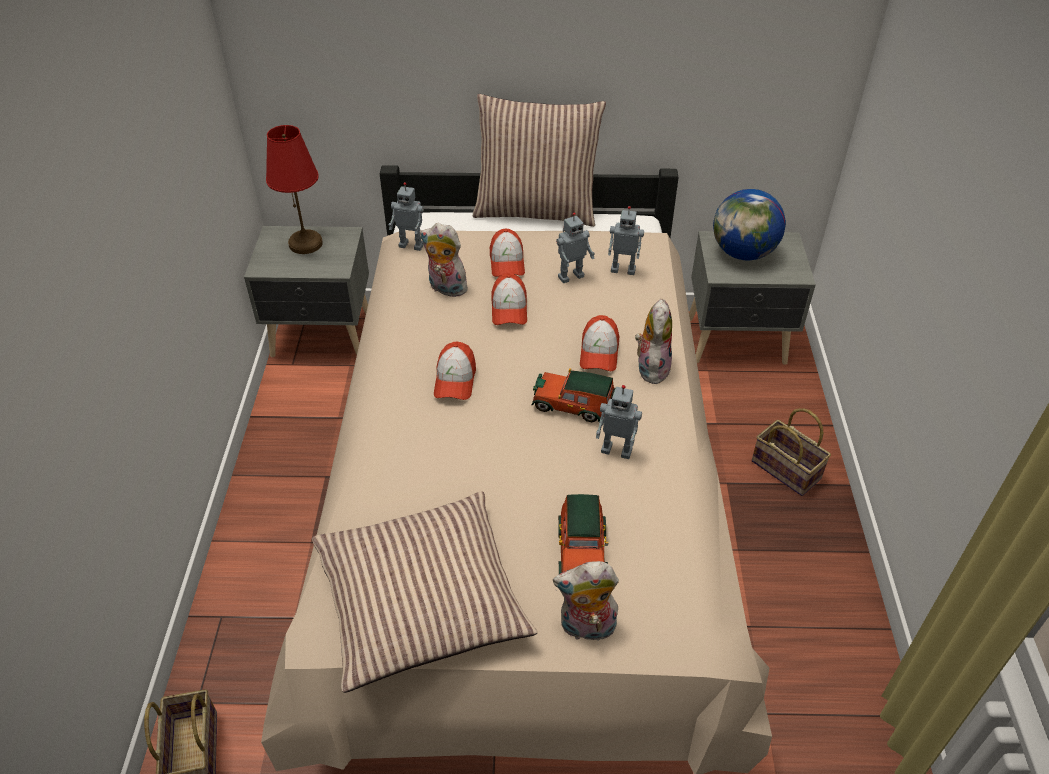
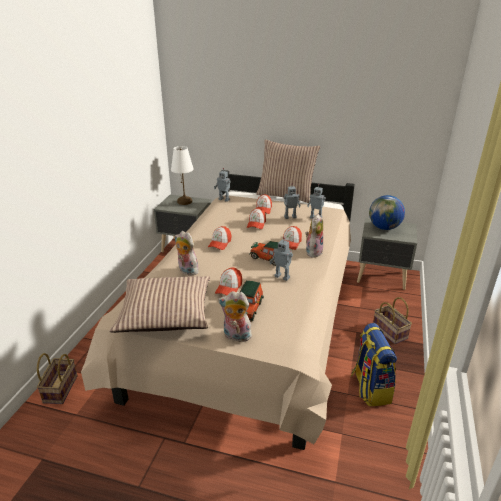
camera: 15 degrees right, 15 degrees down
(305, 243) = (184, 201): red table lamp -> white table lamp
(445, 289) = (231, 214): plush toy -> plush toy (186, 271)
(523, 502) = (229, 288): none -> cap
(785, 604) = (370, 388): none -> backpack

